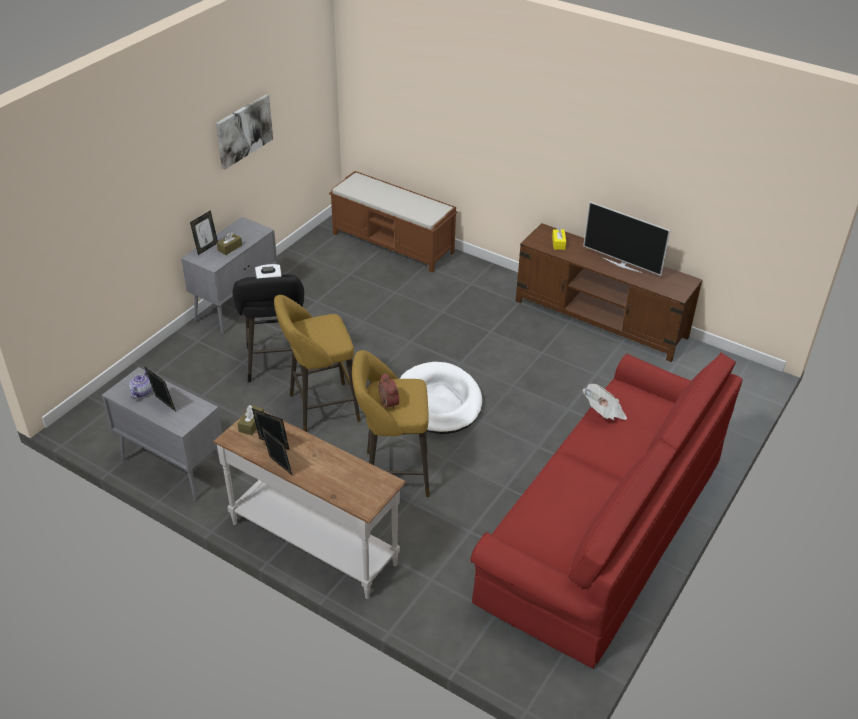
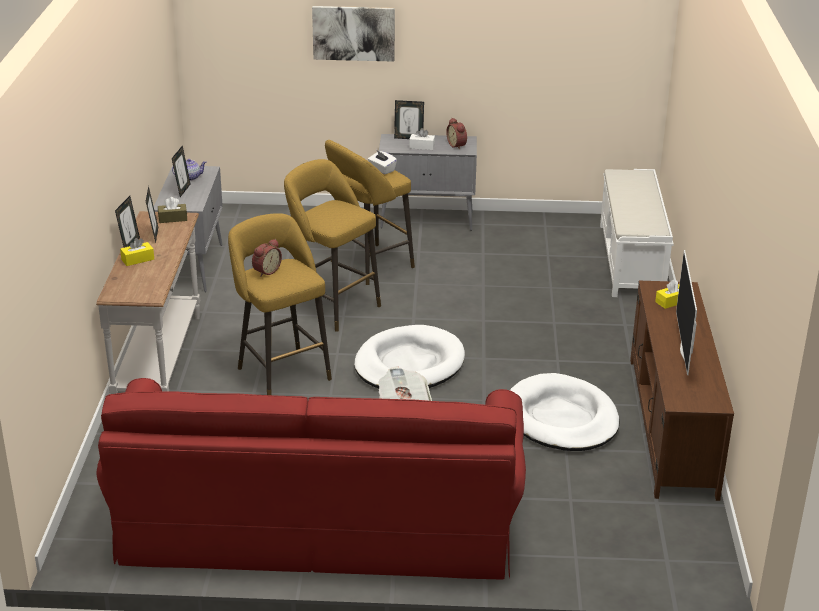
camera: 60 degrees right, 10 degrees down
(230, 248) = (422, 146): brown tissue box -> white tissue box
(243, 130) = (501, 45): picture -> picture (353, 33)
(248, 231) = (457, 145): none -> alarm clock
(276, 365) = (368, 266): black stool -> yellow stool
(311, 470) = (137, 259): none -> yellow tissue box
(393, 243) = (631, 261): brown bench -> white bench
(560, 360) = (561, 418): none -> white dog bed

